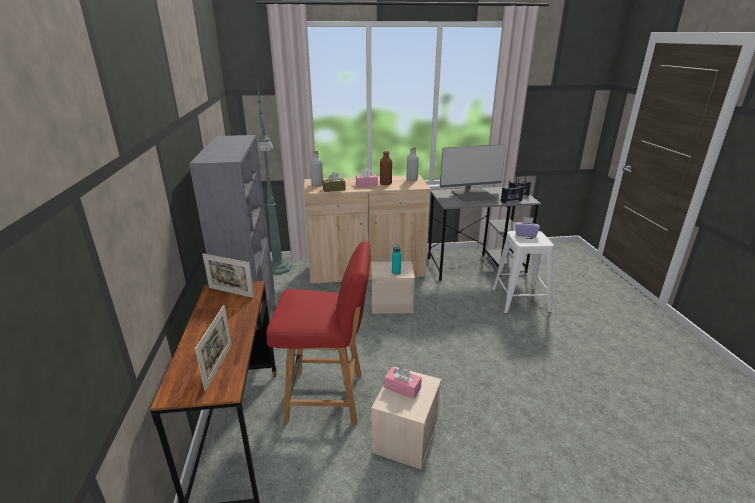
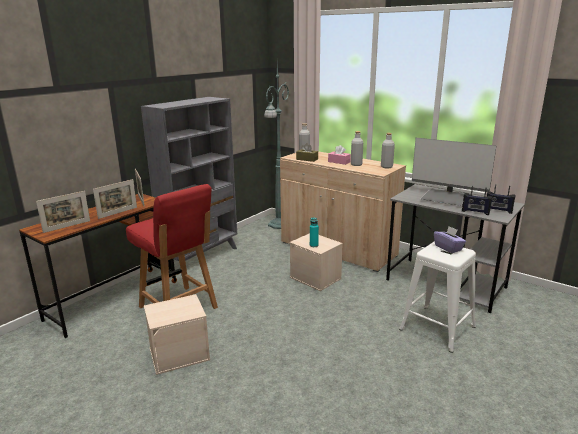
camera: 45 degrees right, 5 degrees down
(242, 318) = (118, 213): none -> picture frame
(385, 183) = (356, 164): brown bottle -> grey bottle
(402, 388) = (176, 306): pink tissue box -> none

